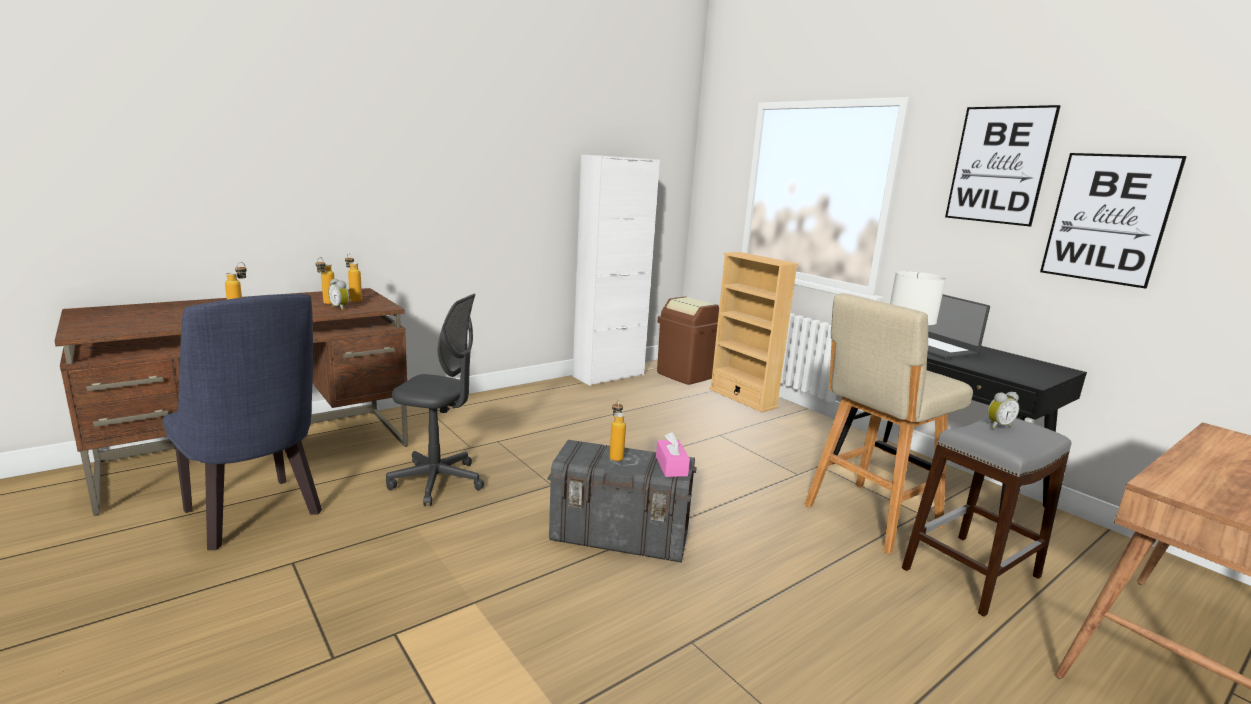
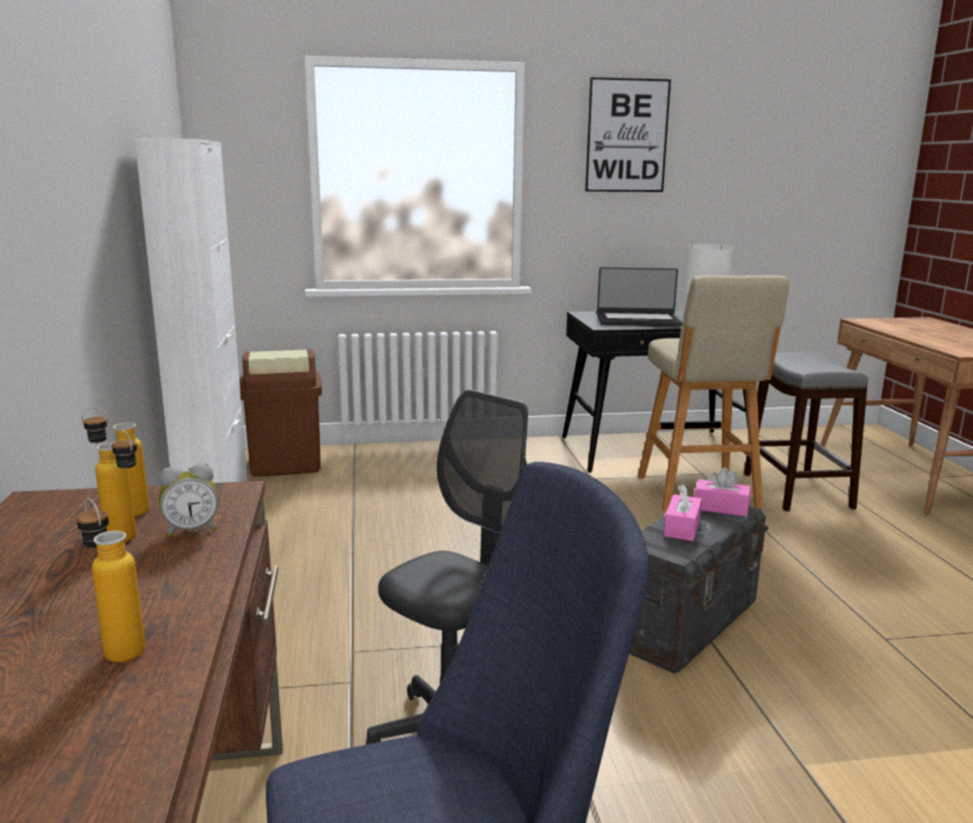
camera: 60 degrees left, 0 degrees up
(615, 455) = (682, 528): bottle -> pink tissue box
(742, 398) = (396, 458): beige bookcase -> none
(997, 426) = (799, 361): alarm clock -> none
(1107, 218) = (717, 179): picture -> none

